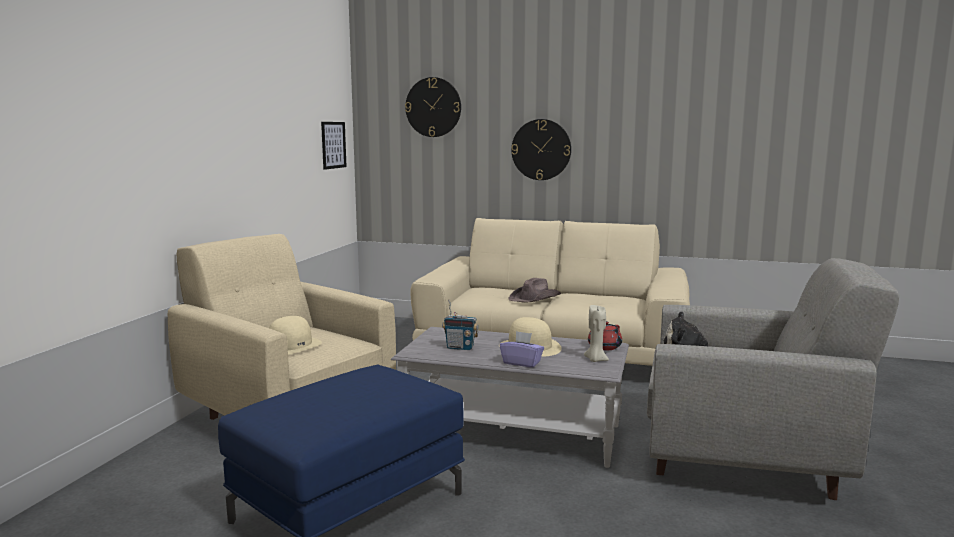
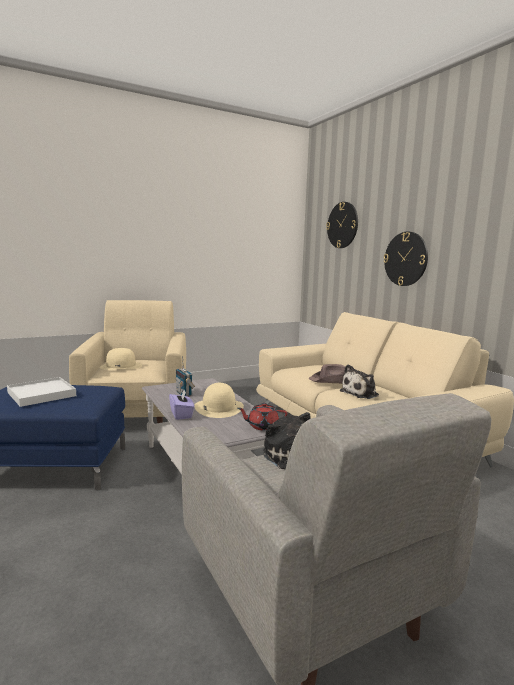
camera: 45 degrees right, 0 degrees up
(333, 145) = (276, 252): picture -> none
(339, 397) = (41, 394): none -> white tray
(581, 302) = (361, 393): none -> plush toy
(595, 360) = (226, 431): beige candle -> none

